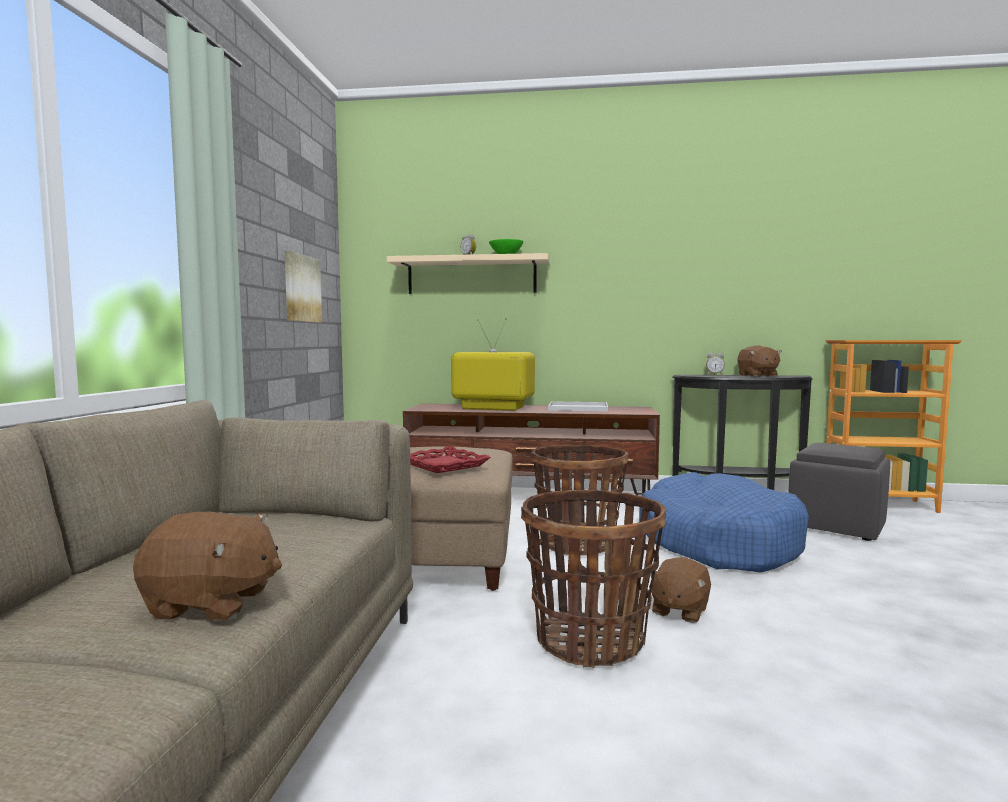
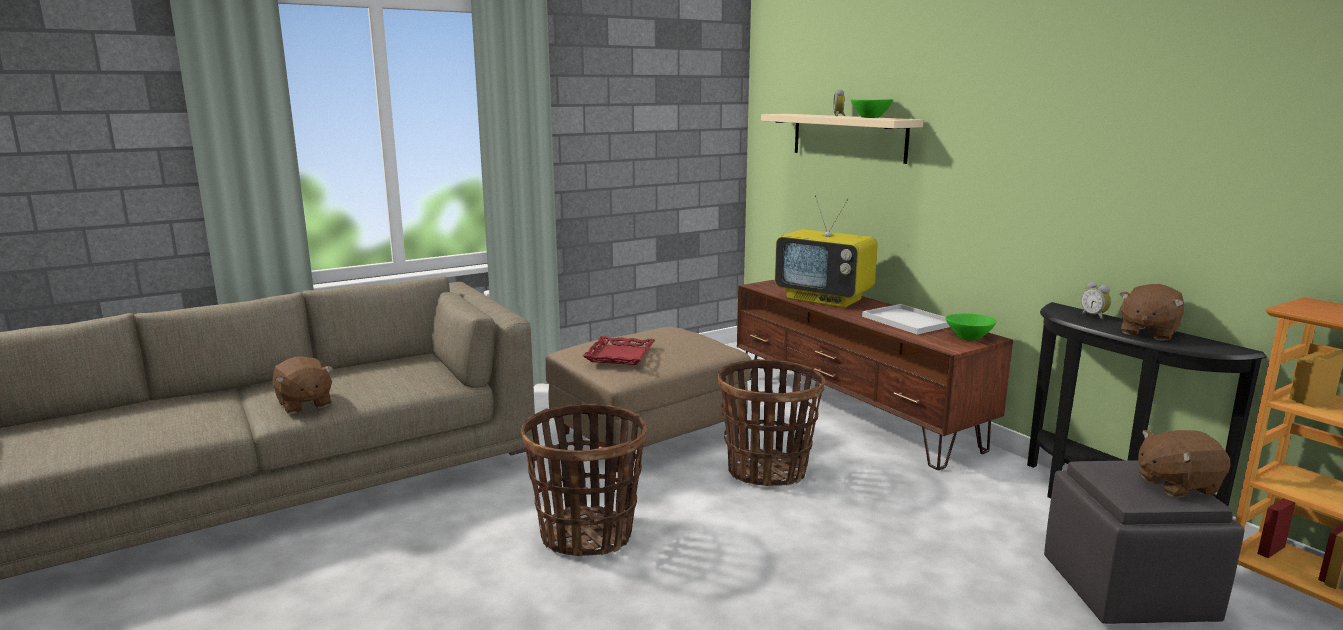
camera: 50 degrees right, 10 degrees up
(301, 288) = (668, 153): picture -> none
(492, 408) = (825, 299): television -> television turned 150 degrees clockwise
(633, 408) = (968, 337): none -> green bowl
(679, 610) = (691, 553): brown plush toy -> brown plush toy (1176, 485)
(717, 542) = (901, 530): blue dog bed -> none

